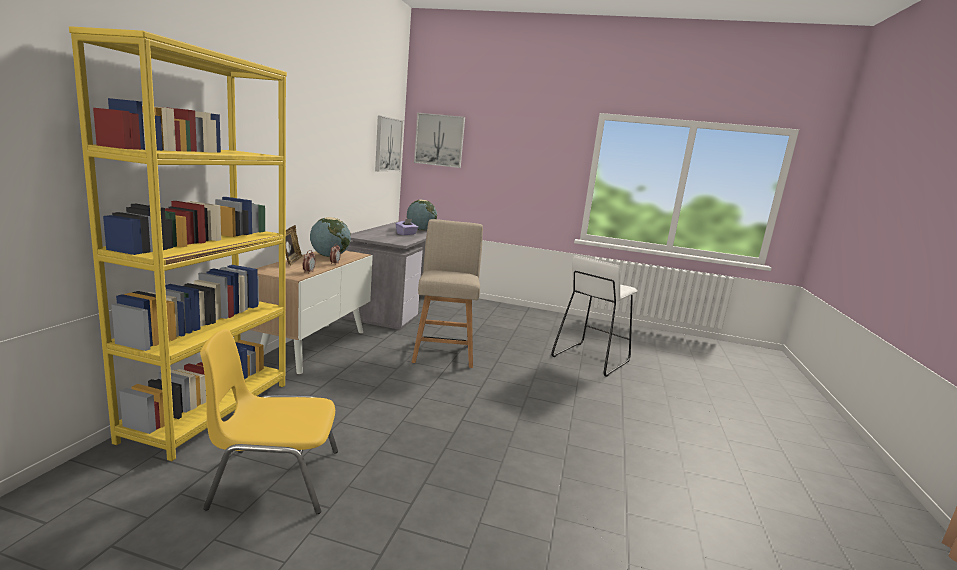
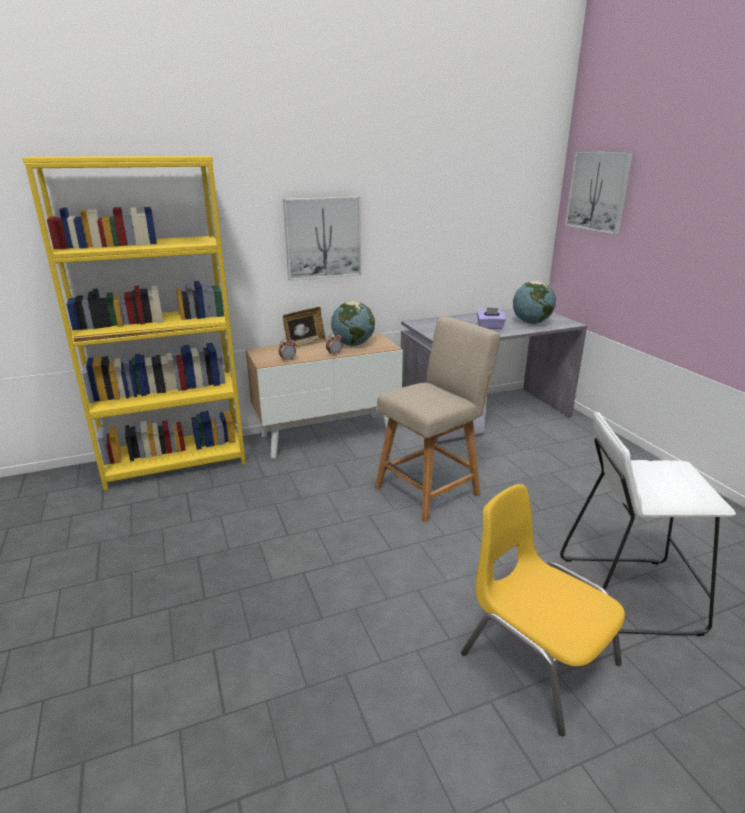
camera: 55 degrees right, 10 degrees up
(274, 479) = (114, 536): yellow chair -> yellow chair (537, 658)
(387, 144) = (515, 203): picture -> picture (323, 238)

